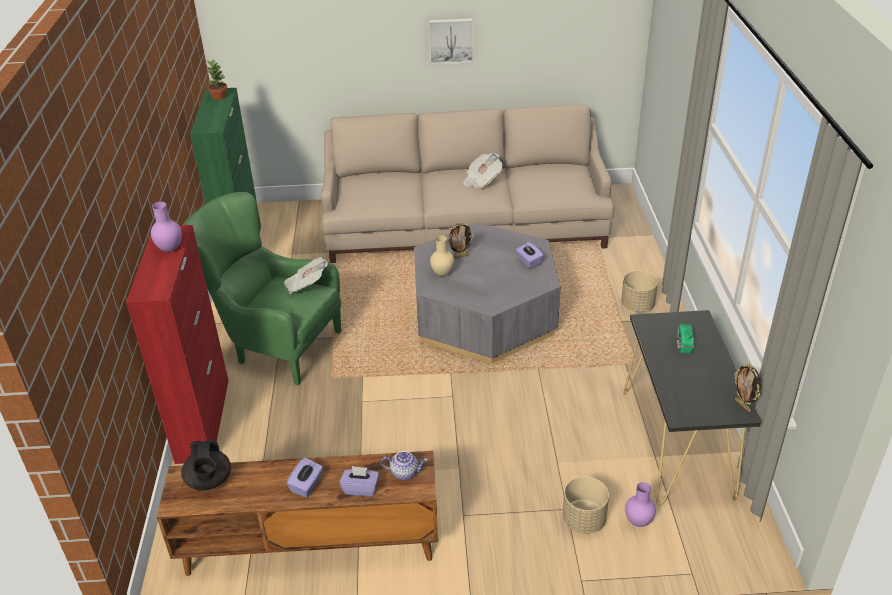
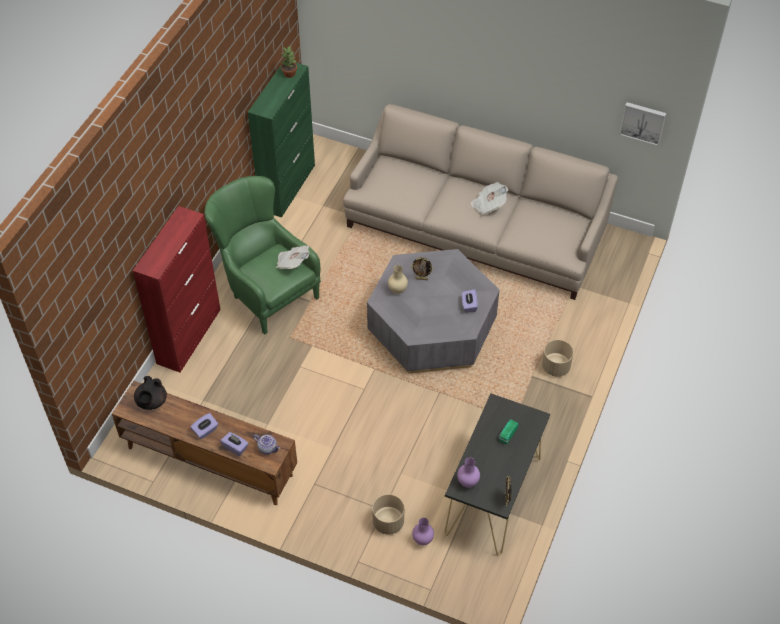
camera: 25 degrees right, 15 degrees up
(170, 248) = (179, 232): purple vase -> purple vase (468, 482)
(451, 40) = (500, 77): picture -> picture (643, 122)

